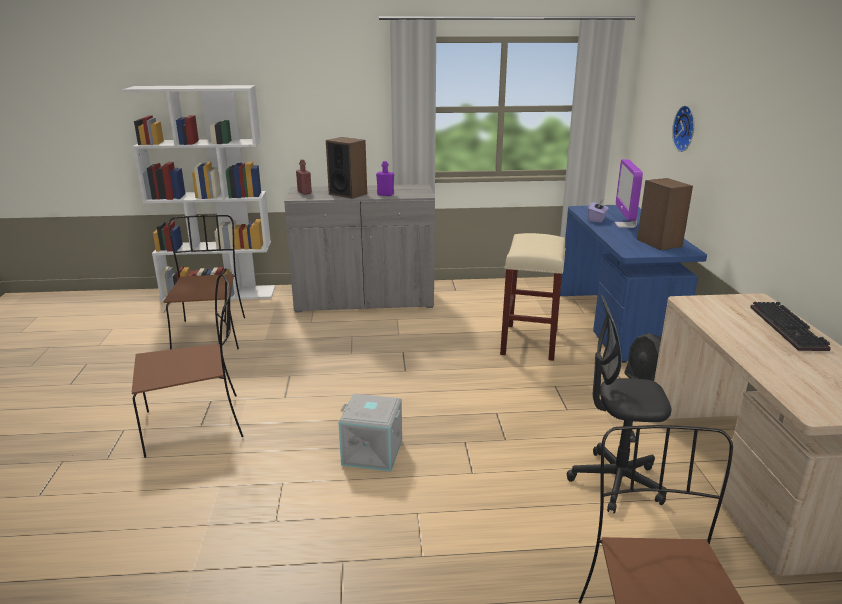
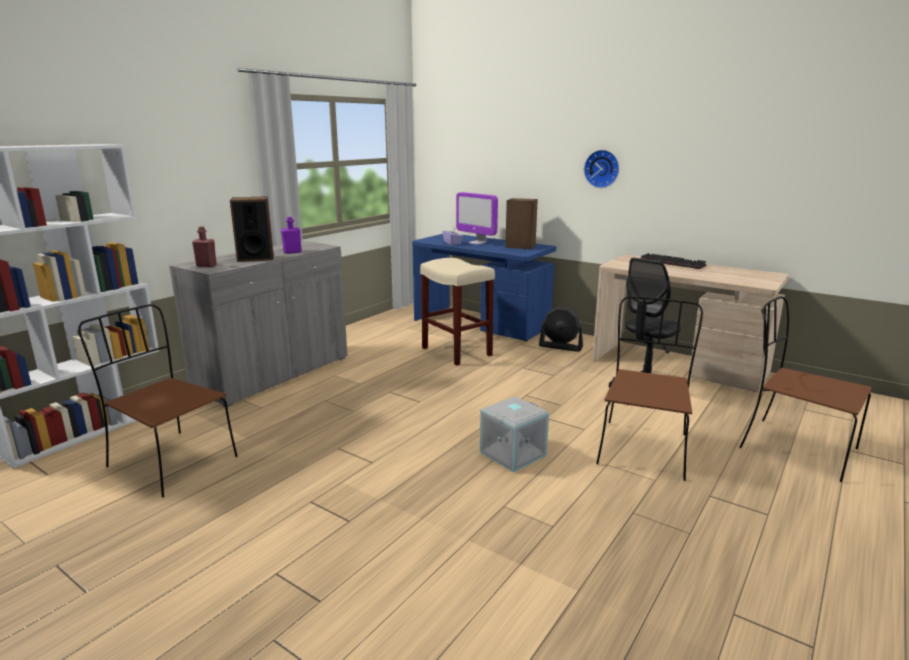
camera: 50 degrees left, 5 degrees down
(197, 424) = (342, 522): brown chair -> brown chair (643, 448)
(686, 128) = (501, 163): wall clock -> wall clock (602, 168)

